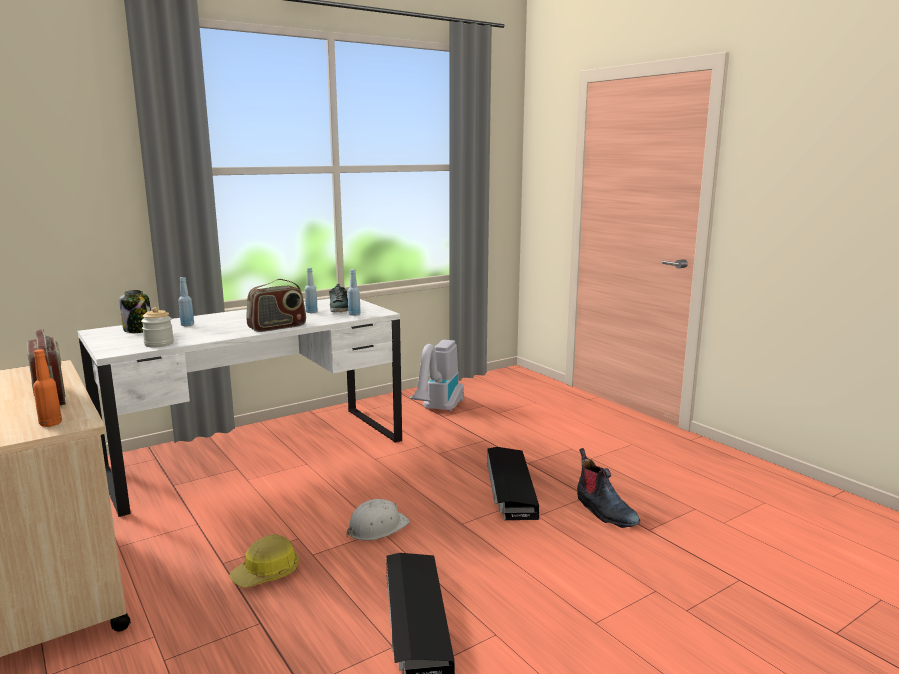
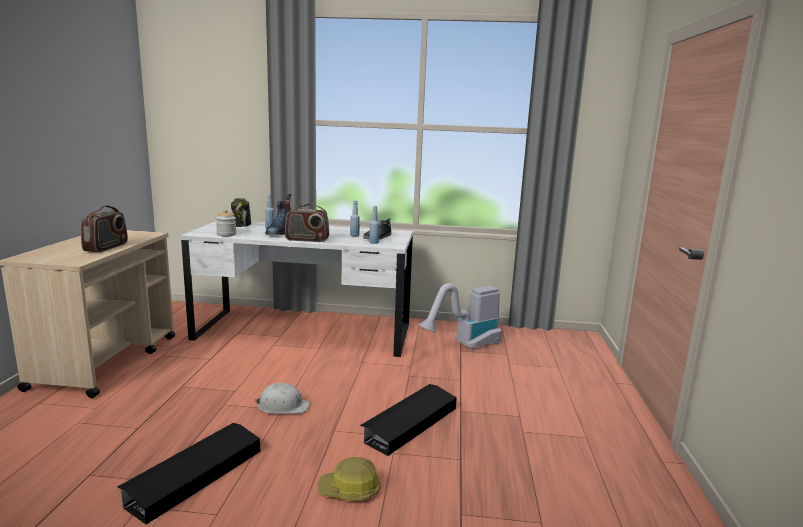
camera: 40 degrees right, 0 degrees up
(51, 423) = (69, 259): orange bottle -> none
(267, 573) = (187, 403): hard hat -> hard hat (350, 490)
(604, 511) = (450, 478): boot -> boot (280, 231)

